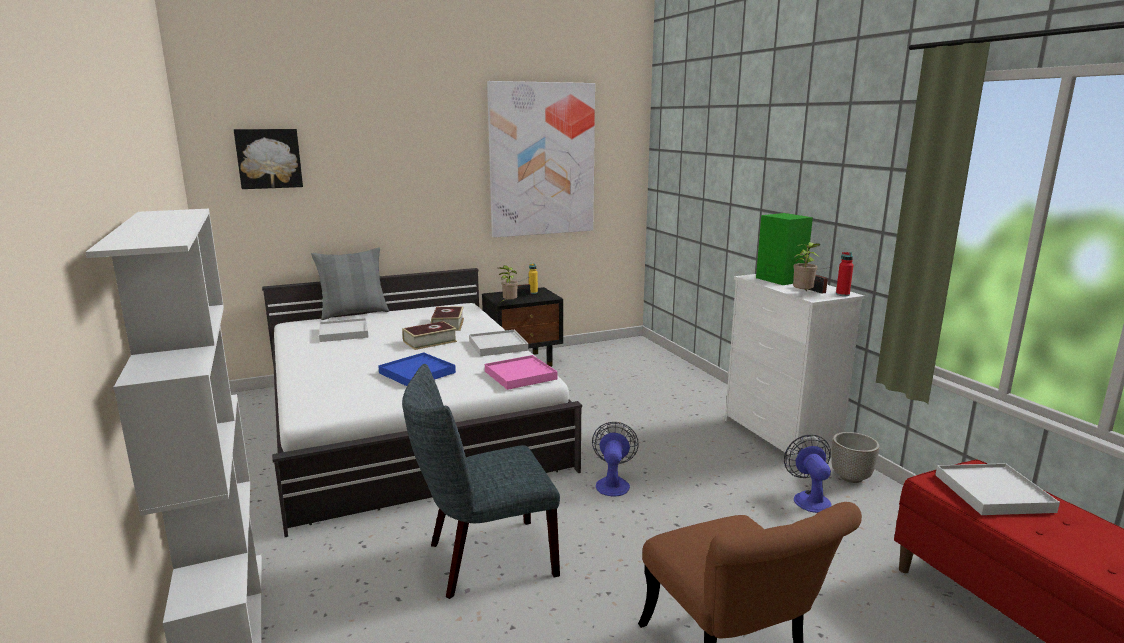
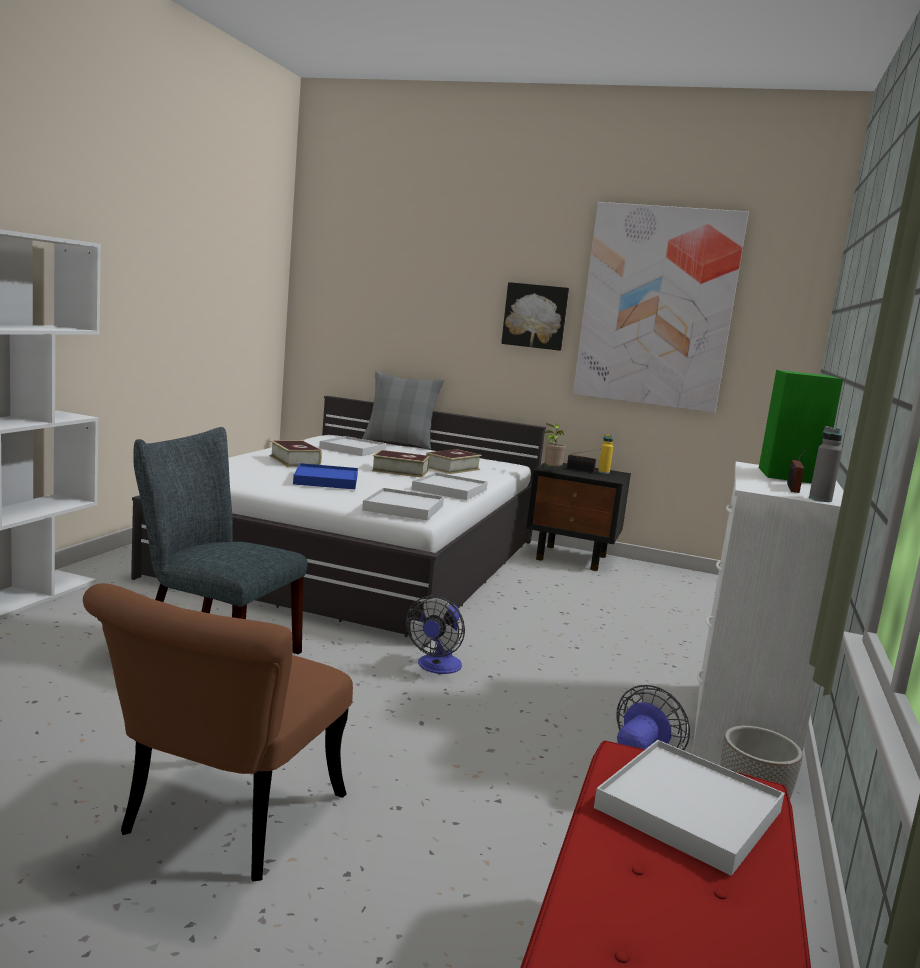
camera: 40 degrees right, 5 degrees down
(269, 158) = (359, 269): picture -> picture (535, 316)
(346, 363) = (294, 461): none -> book
(520, 375) = (404, 508): pink tray -> white tray
(613, 483) = (437, 667): fan -> fan turned 150 degrees clockwise
(803, 294) = (756, 485): potted plant -> none
(842, 294) = (820, 499): red bottle -> grey bottle

